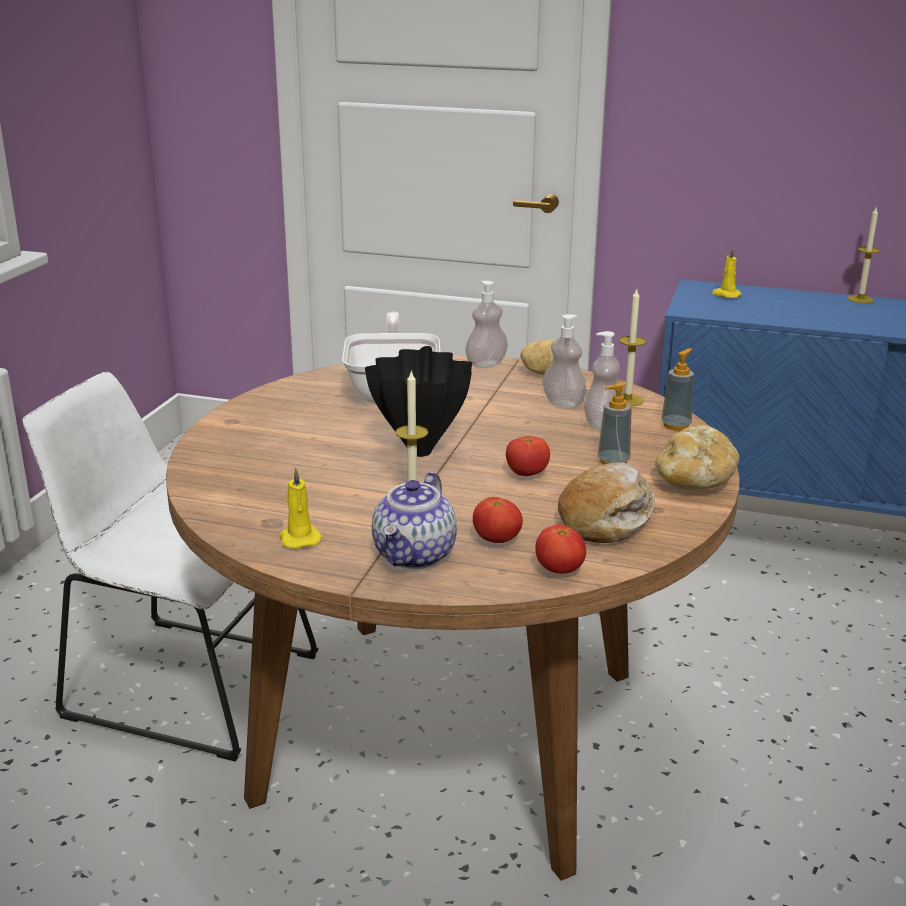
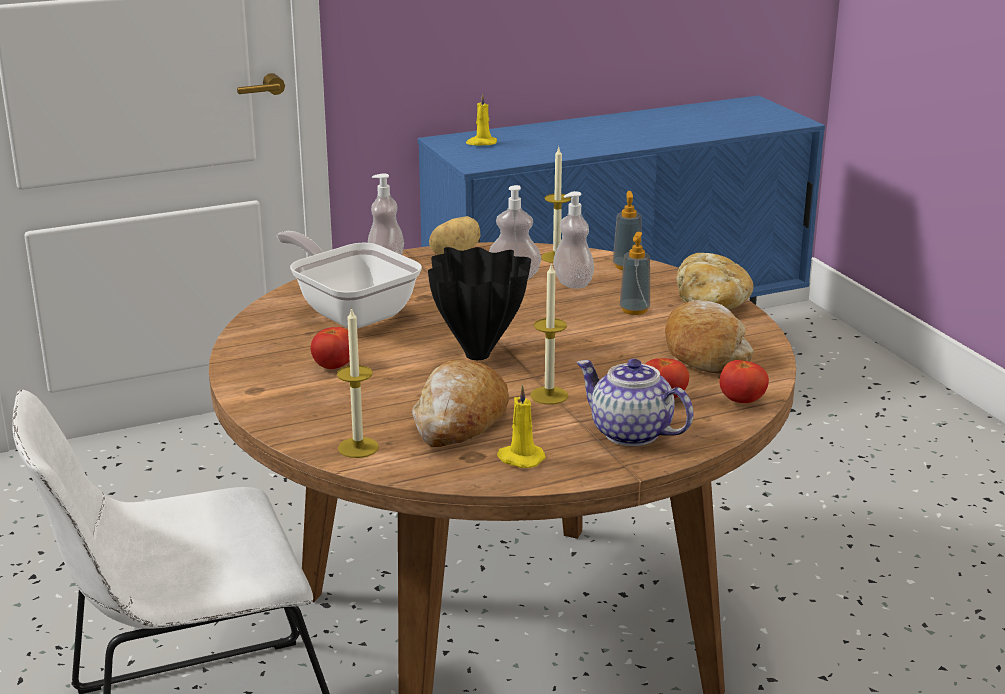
camera: 40 degrees left, 0 degrees up
(315, 493) = (459, 420): none -> bread
(415, 555) = (629, 433): teapot -> teapot turned 150 degrees clockwise
(527, 474) = (592, 342): tomato -> tomato (334, 366)
(860, 299) = (587, 121): candle -> candle (358, 447)

